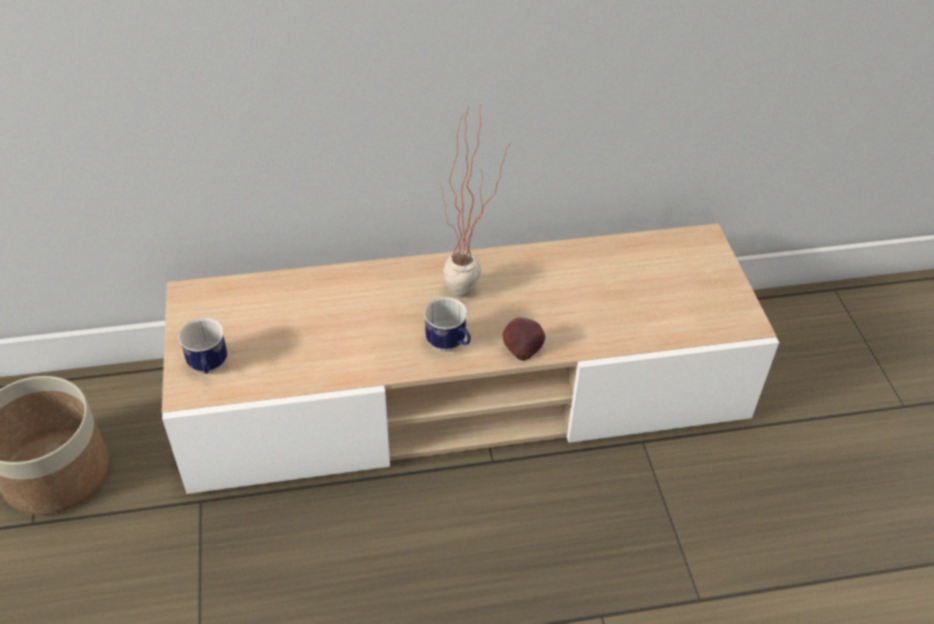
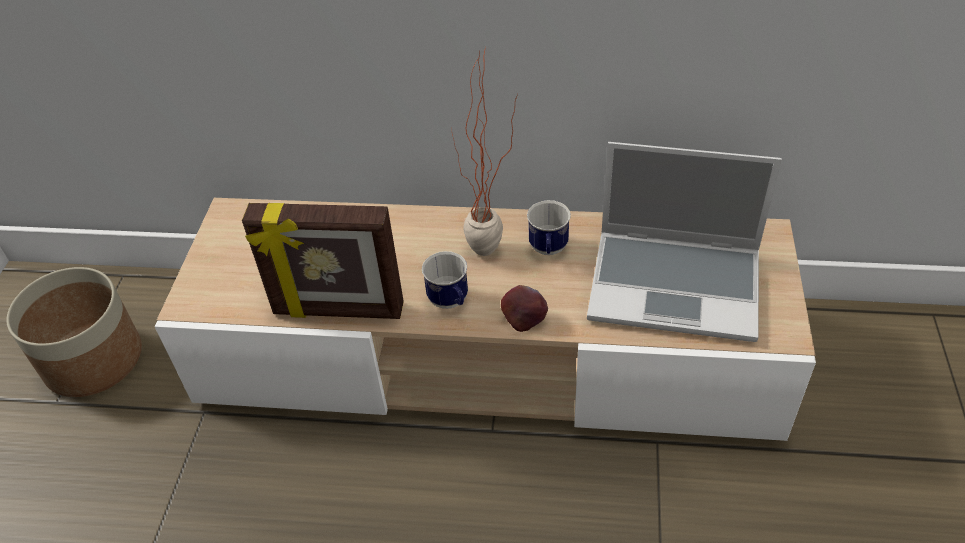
camera: 20 degrees right, 0 degrees up
(209, 368) = (215, 285): mug -> mug (548, 251)
(345, 371) = (338, 311): none -> picture frame
(644, 296) = (677, 285): none -> laptop

